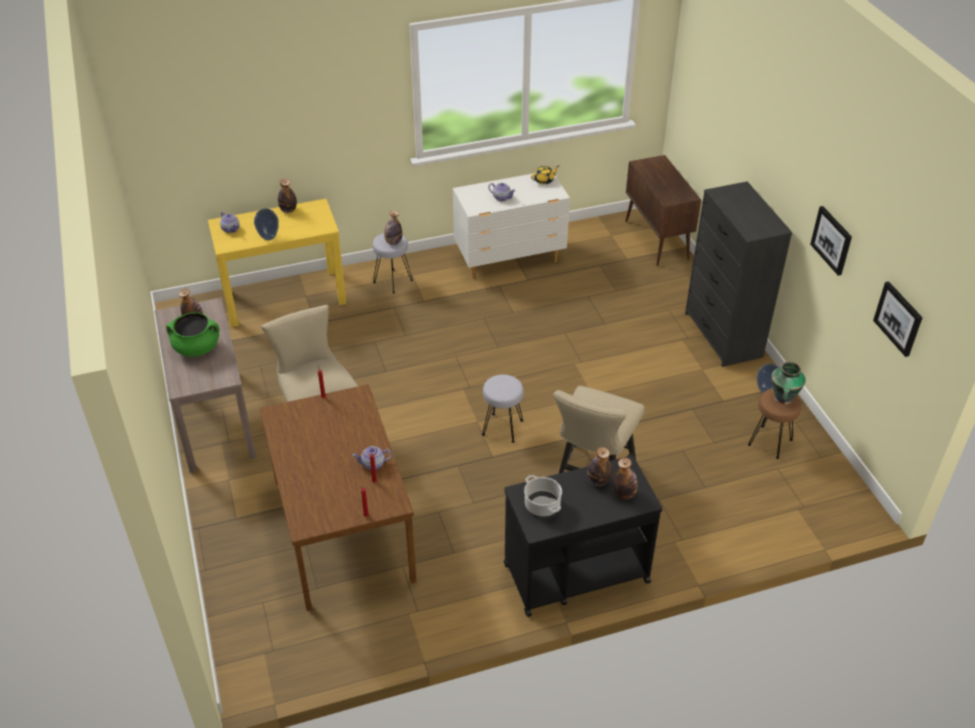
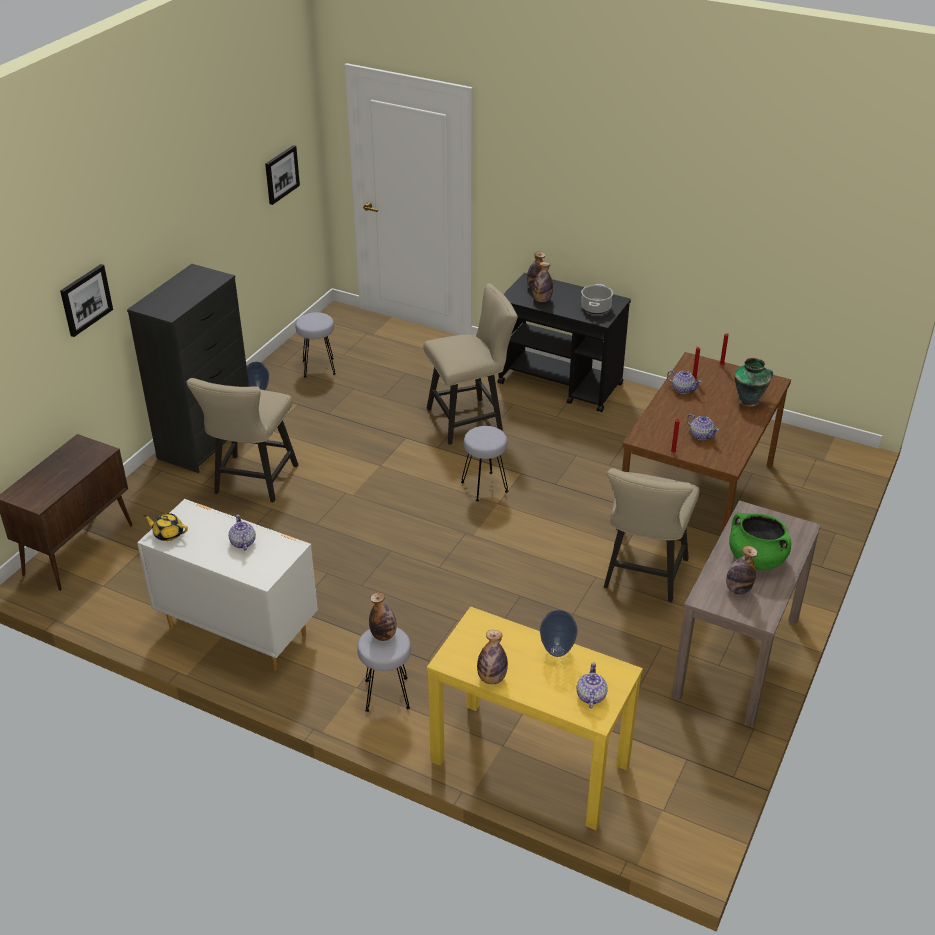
camera: 135 degrees left, 5 degrees down
(317, 426) = (701, 435): none -> teapot
(644, 330) = (252, 483): none -> beige chair
(770, 442) = (318, 367): brown stool -> grey stool
(783, 399) = (311, 320): vase -> vase (749, 400)
(832, 240) = (215, 214): picture -> picture (85, 299)

